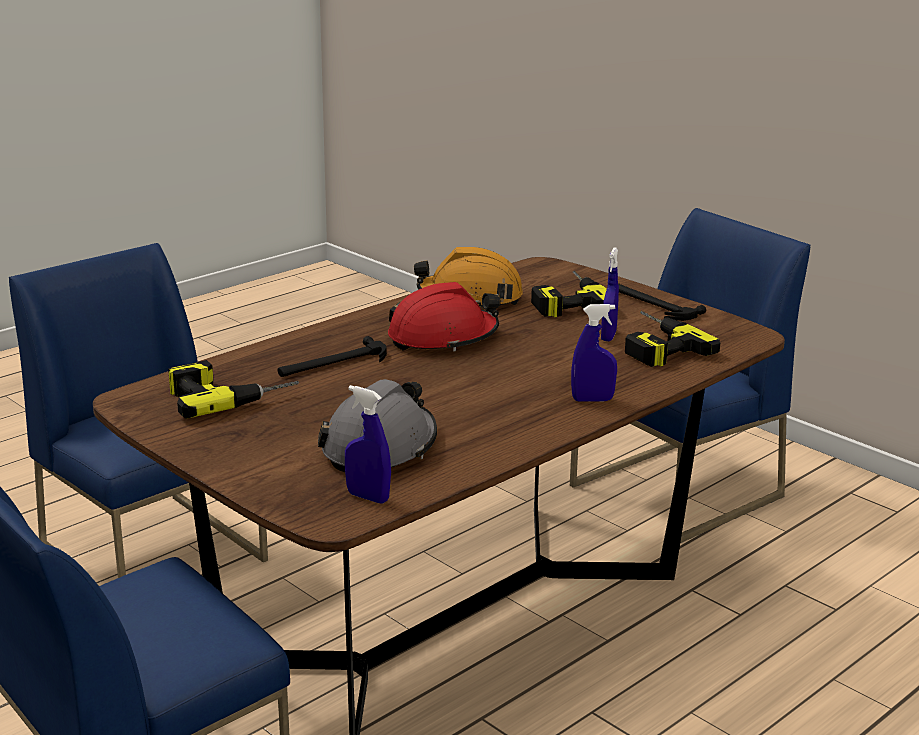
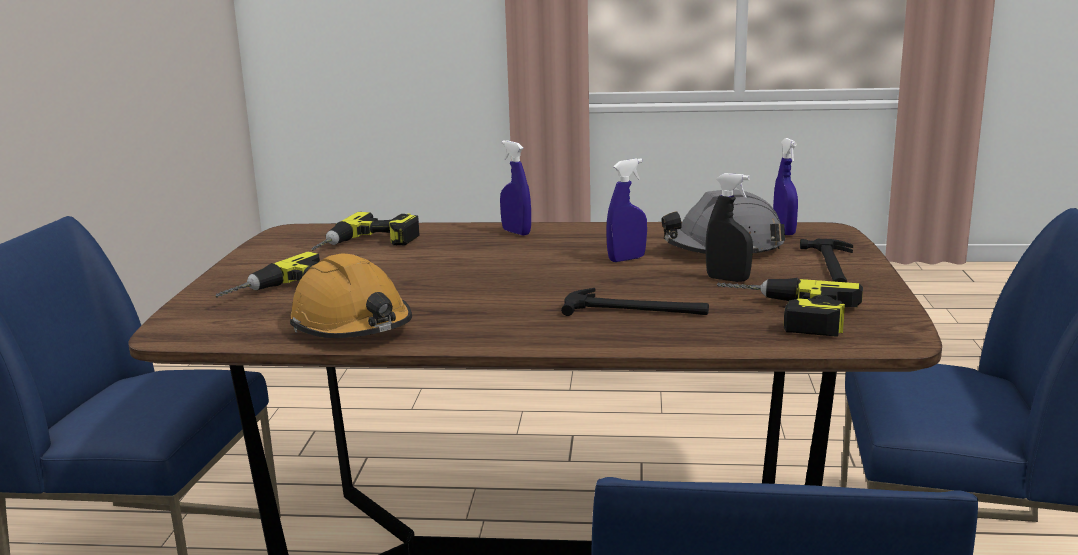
camera: 130 degrees left, 5 degrees down
(318, 413) = (727, 279): none -> black spray bottle
(443, 338) = (488, 299): red hard hat -> none
(608, 336) = (372, 259): blue spray bottle -> blue spray bottle (627, 259)
(651, 304) = (255, 268): hammer -> hammer (832, 266)

